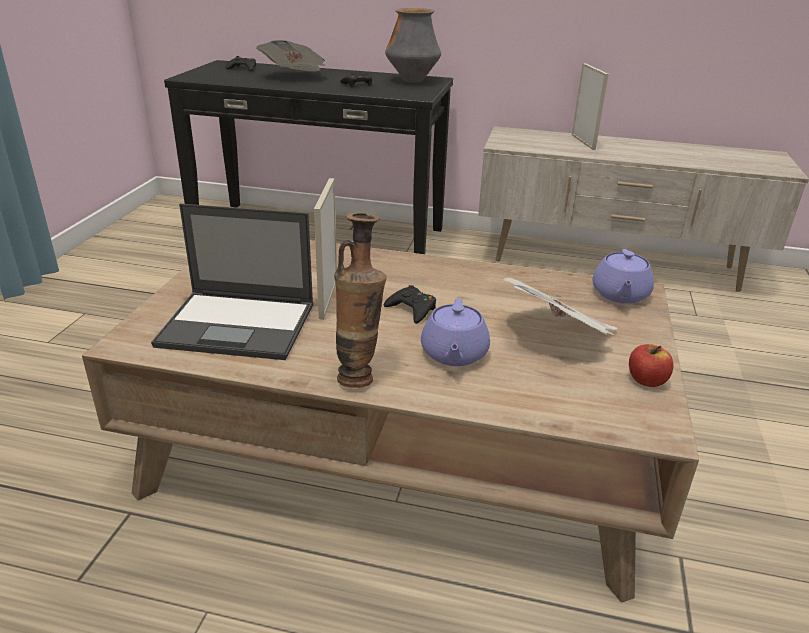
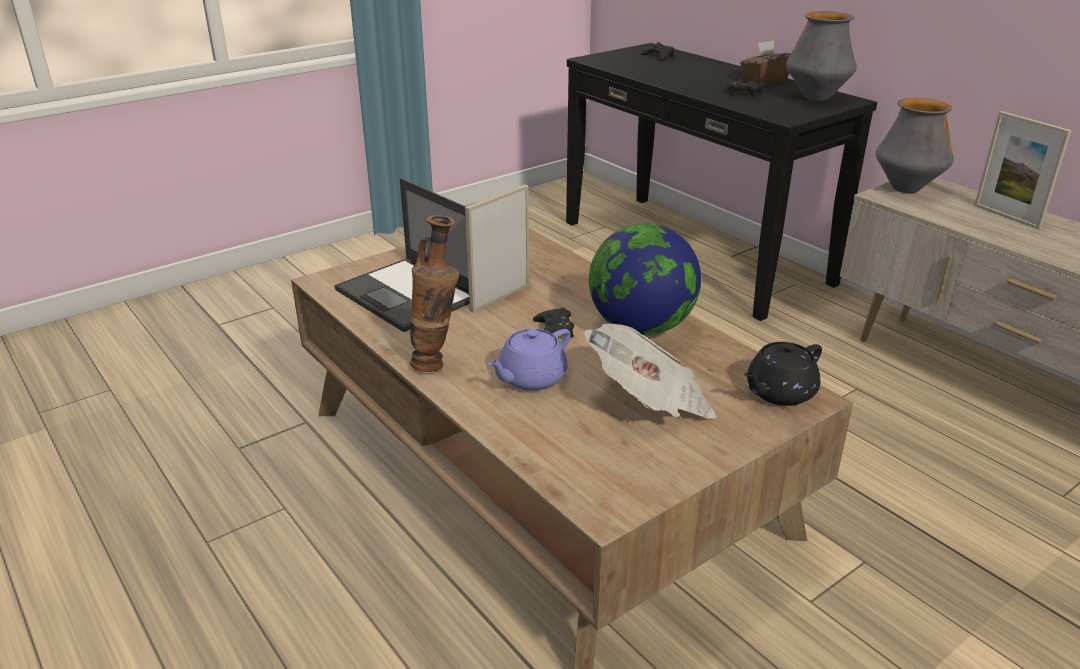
camera: 40 degrees right, 0 degrees up
(295, 77) = (693, 73): newspaper -> none
(355, 74) = (764, 80): none -> brown tissue box
(470, 283) = (641, 327): none -> globe
(507, 138) = (906, 189): none -> vase
(583, 142) = (1006, 216): picture frame -> picture frame turned 120 degrees clockwise
(620, 294) = (779, 393): purple teapot -> black teapot
(646, 380) = (666, 471): apple -> none

